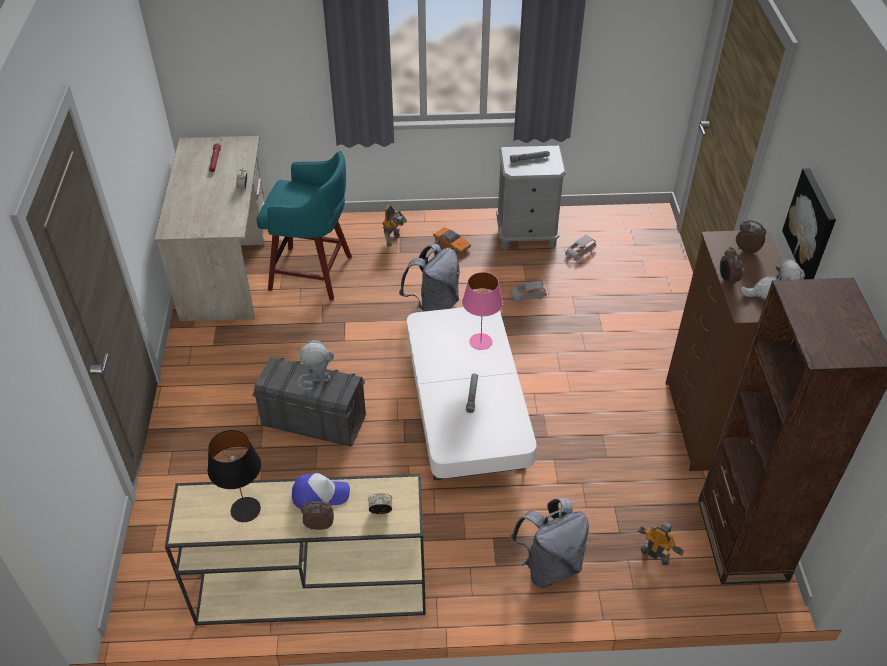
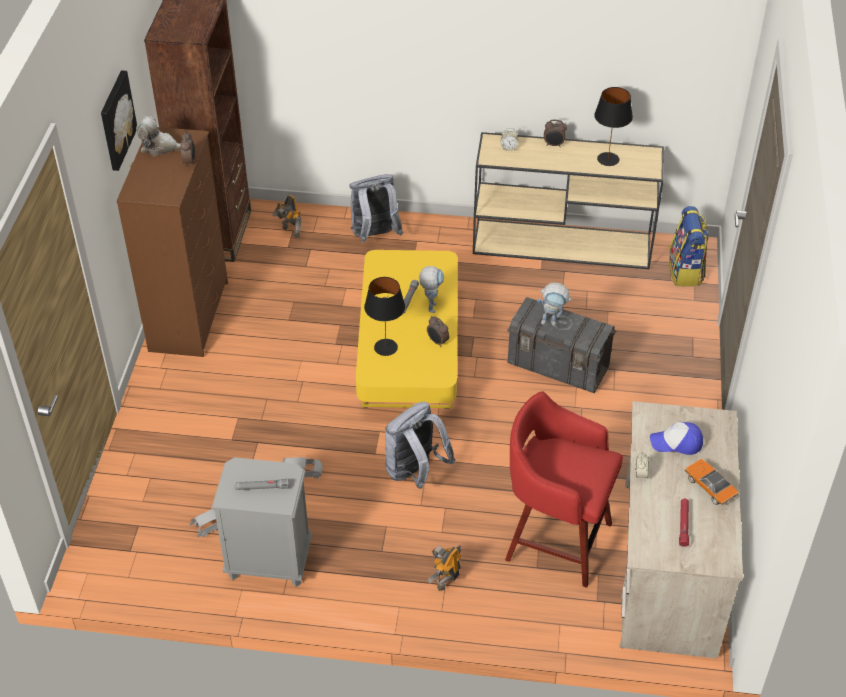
camera: 170 degrees left, 0 degrees up
(158, 567) = (686, 271): none -> backpack
(313, 274) = (555, 540): turquoise stool -> red stool
(320, 495) = (552, 161): cap -> cap (676, 443)
(447, 392) = (431, 305): none -> toy robot
(452, 244) = (371, 561): toy car -> toy car (710, 486)
(466, 414) = (409, 353): white coffee table -> yellow coffee table
(481, 342) = (385, 347): pink table lamp -> black table lamp
(747, 250) = (151, 184): alarm clock -> alarm clock (437, 342)

